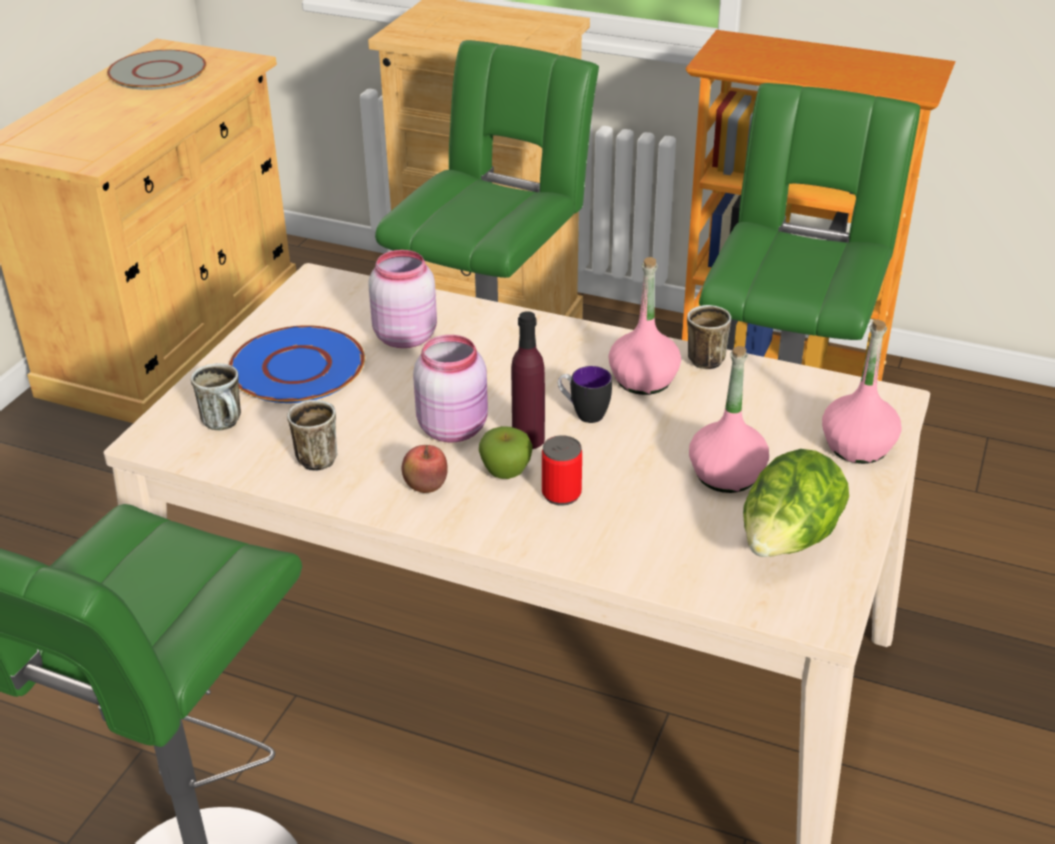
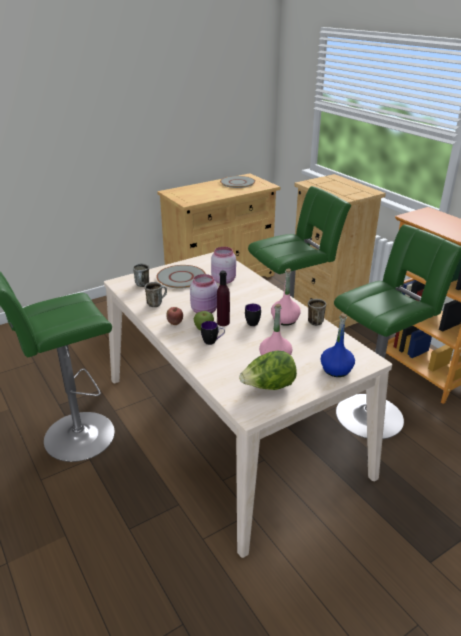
camera: 35 degrees right, 5 degrees down
(297, 368) = (181, 278): blue plate -> grey plate
(561, 494) = (213, 342): can -> mug
(857, 446) = (336, 369): pink bottle -> blue bottle

